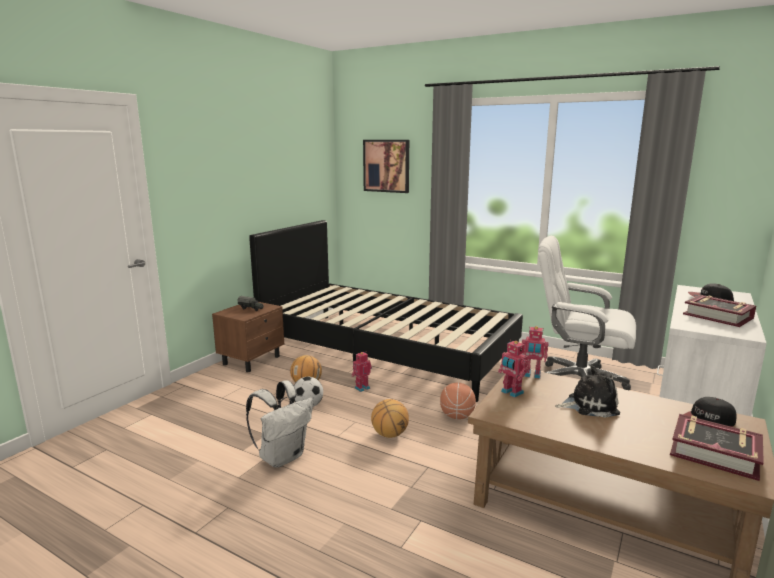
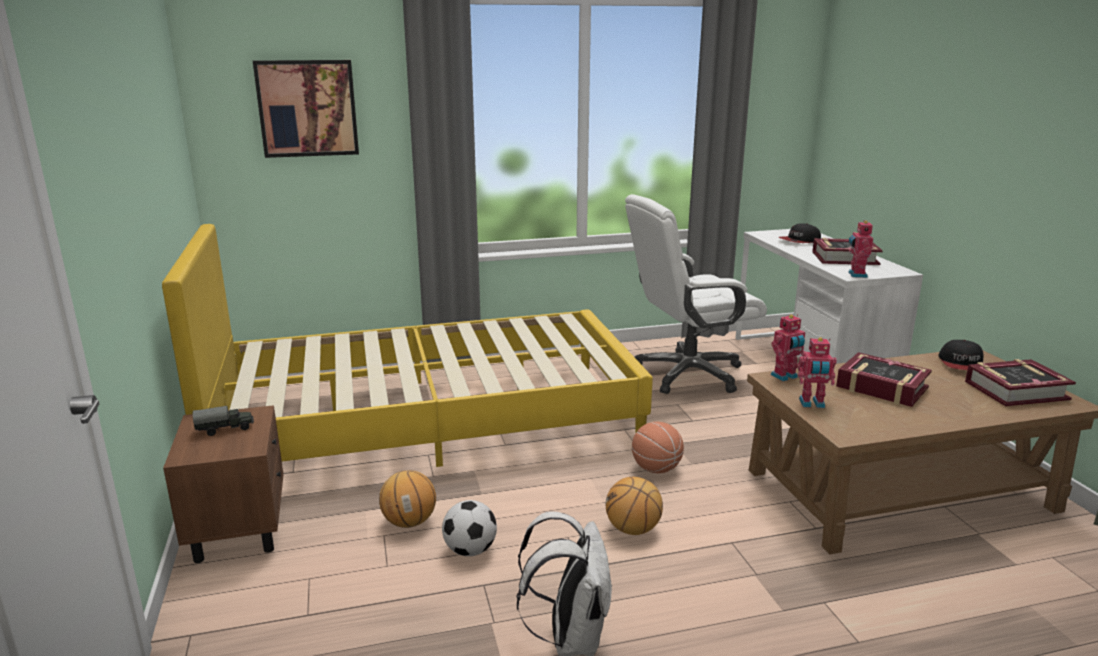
camera: 45 degrees left, 5 degrees up
(361, 388) = (492, 488): toy robot -> toy robot (856, 275)
(385, 350) = (428, 423): black bed -> yellow bed
(589, 405) = (881, 387): plush toy -> book

